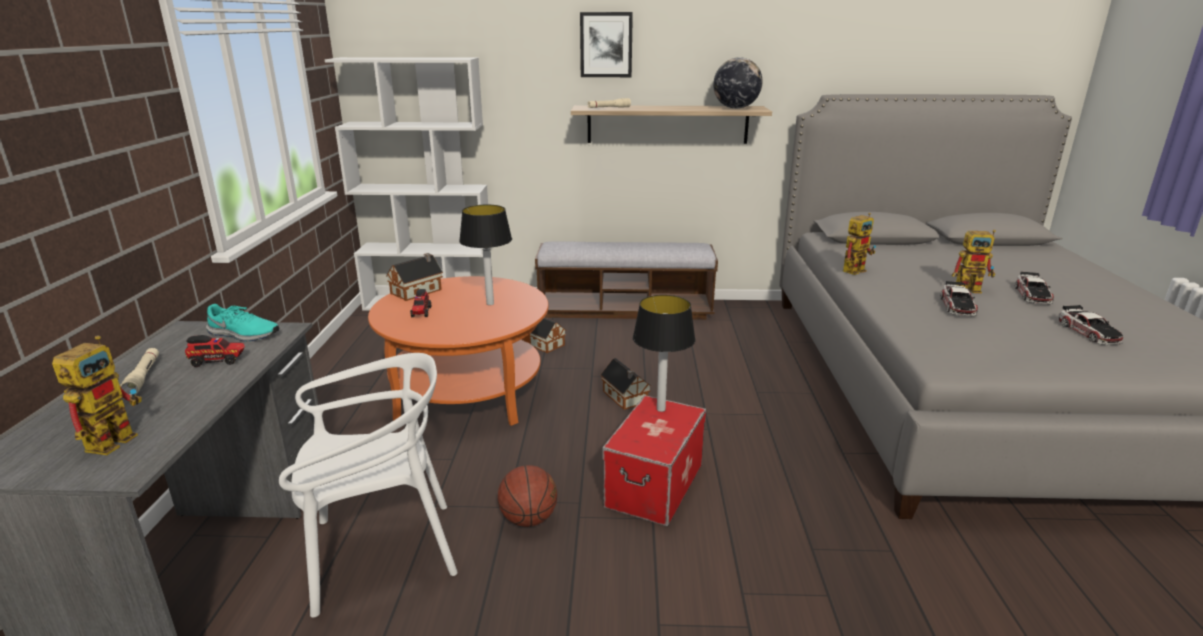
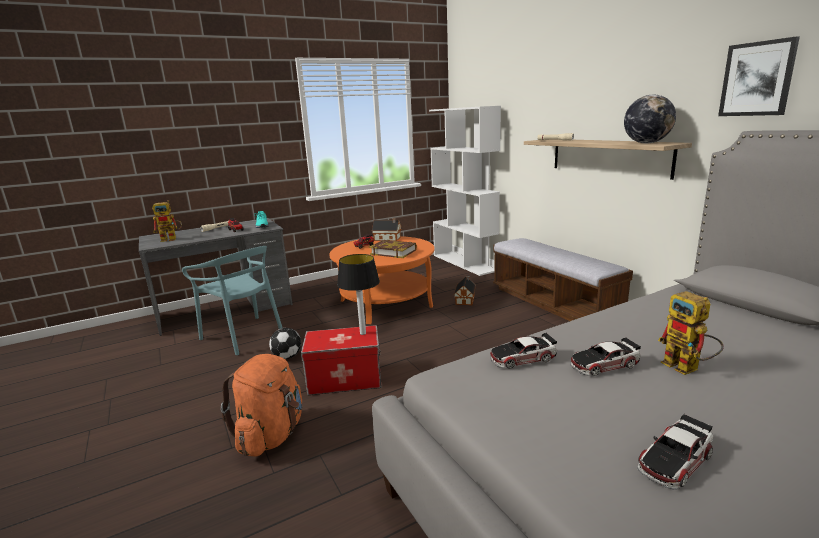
camera: 60 degrees right, 5 degrees down
(382, 552) = (244, 336): white chair -> turquoise chair
(490, 303) = (393, 252): table lamp -> book
(528, 519) = (287, 356): basketball -> football
(606, 45) = (570, 91): picture -> picture (757, 79)
(625, 398) = (433, 341): toy house -> none
(744, 581) = (271, 435): none -> orange backpack
(855, 269) = (627, 310): toy robot -> none
(1032, 295) = (752, 408): toy car -> toy car (522, 358)

